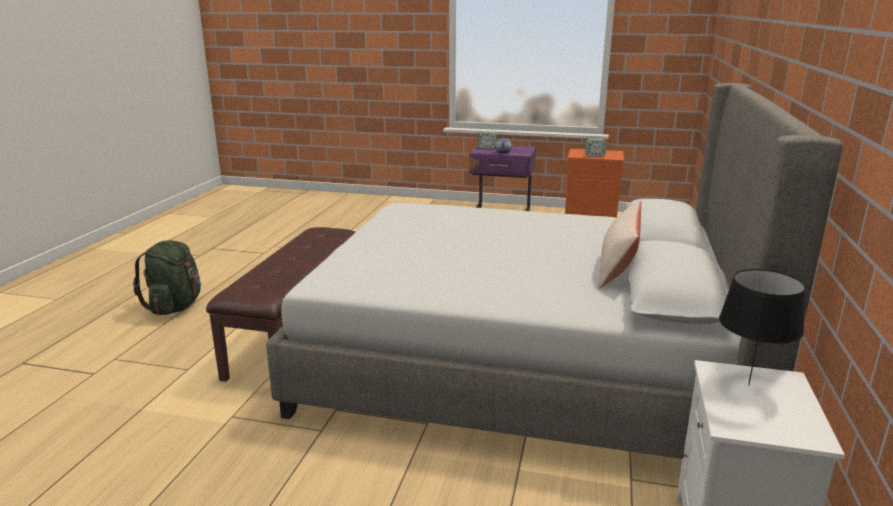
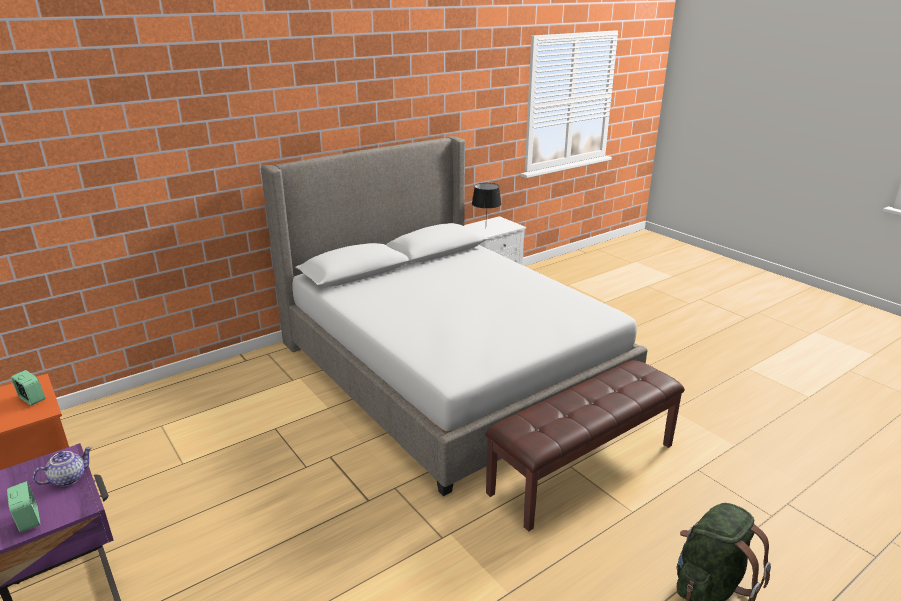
camera: 140 degrees left, 5 degrees up
(618, 267) = (425, 267): beige pillow -> none

